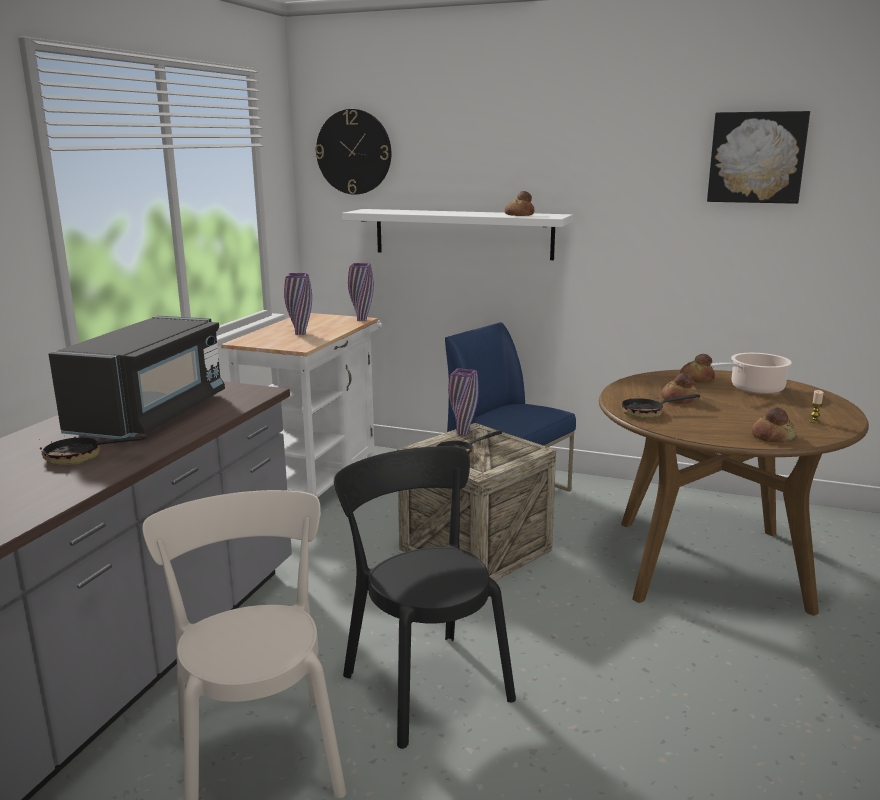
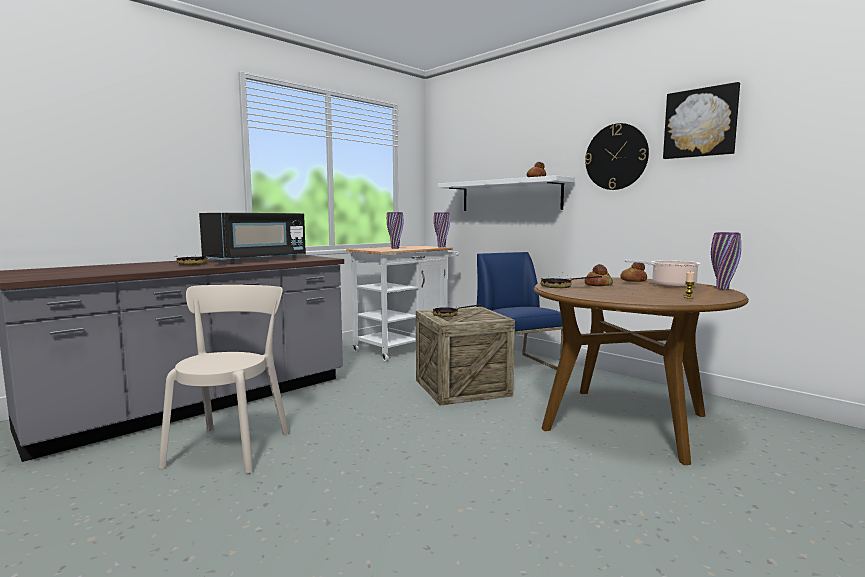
camera: 25 degrees right, 10 degrees down
(354, 152) = (454, 151): wall clock -> wall clock (616, 157)
(423, 682) = (355, 437): black chair -> none
(463, 433) = (466, 309): purple vase -> purple vase (722, 288)
(772, 436) = (634, 299): bread -> none

